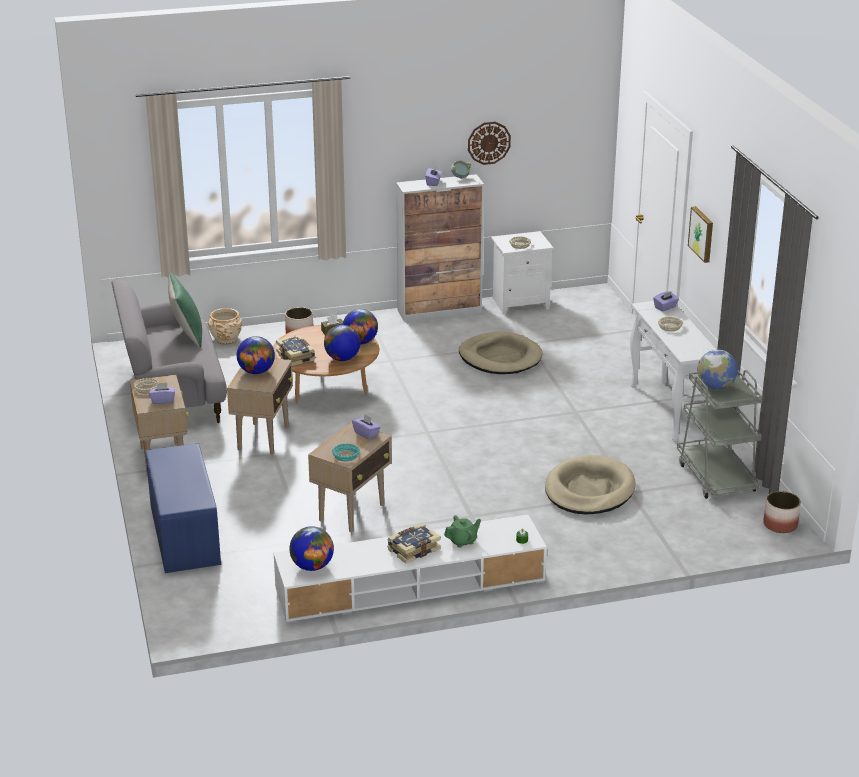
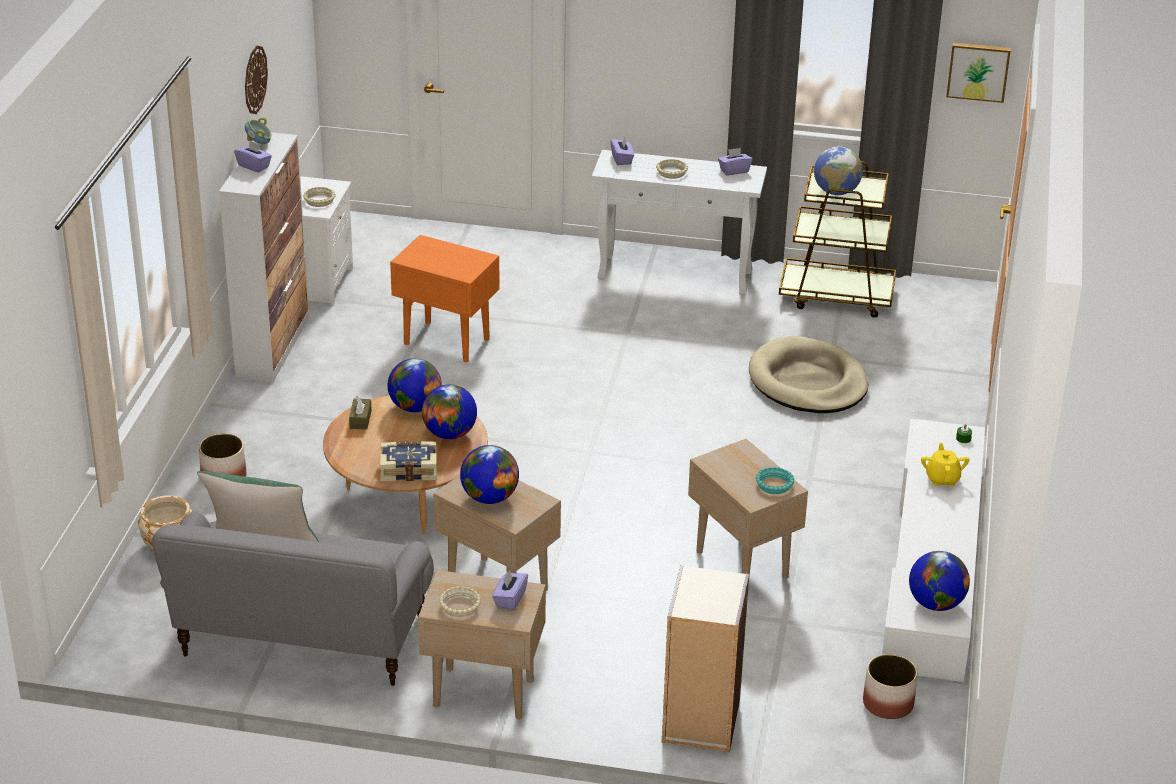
camera: 65 degrees left, 5 degrees up
(183, 534) = (700, 721): blue bench -> bookcase
(366, 434) = (730, 455): purple tissue box -> purple tissue box (734, 171)
(413, 549) = (940, 518): book -> none
(462, 541) = (942, 479): green teapot -> yellow teapot
(500, 357) = (446, 341): beige dog bed -> orange side table
(702, 234) = (625, 51): picture -> picture (978, 71)
(716, 477) = (837, 296): grey cart -> brown cart
(780, 525) = (953, 294): planter -> planter (888, 704)

